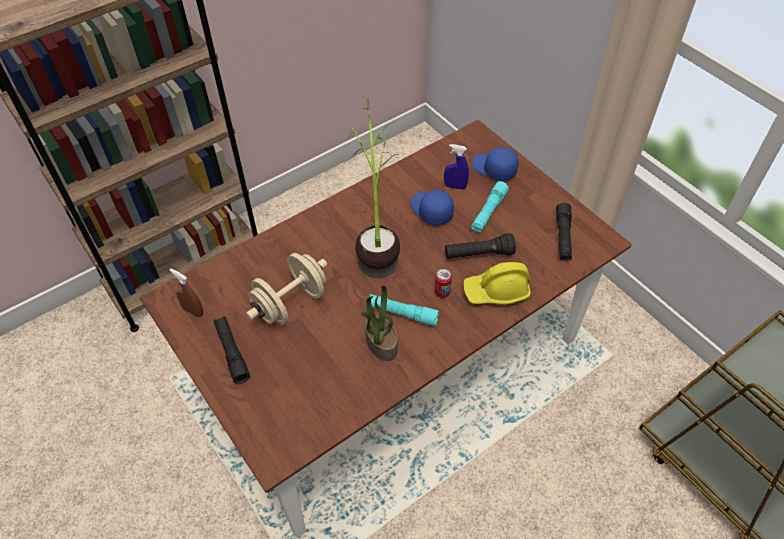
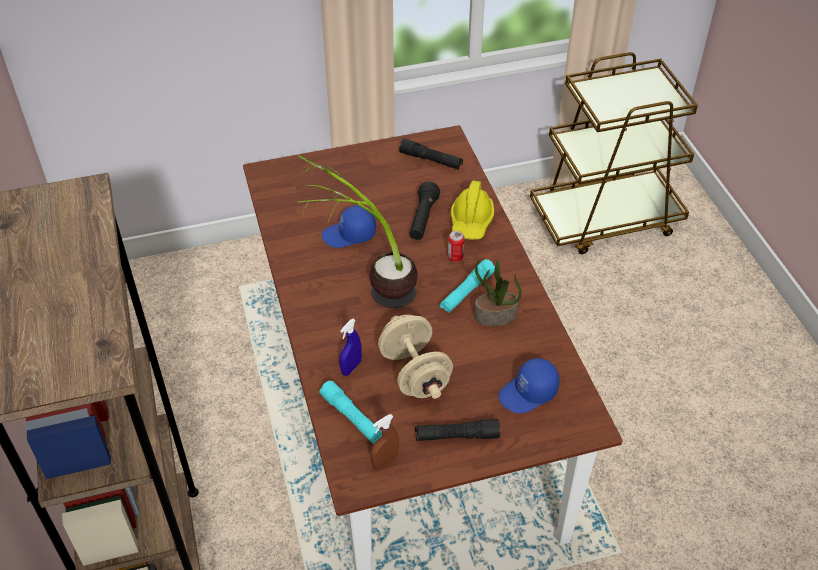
camera: 70 degrees left, 5 degrees down
(455, 186) = (327, 208): blue spray bottle -> blue spray bottle (351, 367)
(488, 212) = (374, 196): turquoise flashlight -> turquoise flashlight (352, 417)
(493, 169) = (321, 175): blue cap -> blue cap (528, 393)

